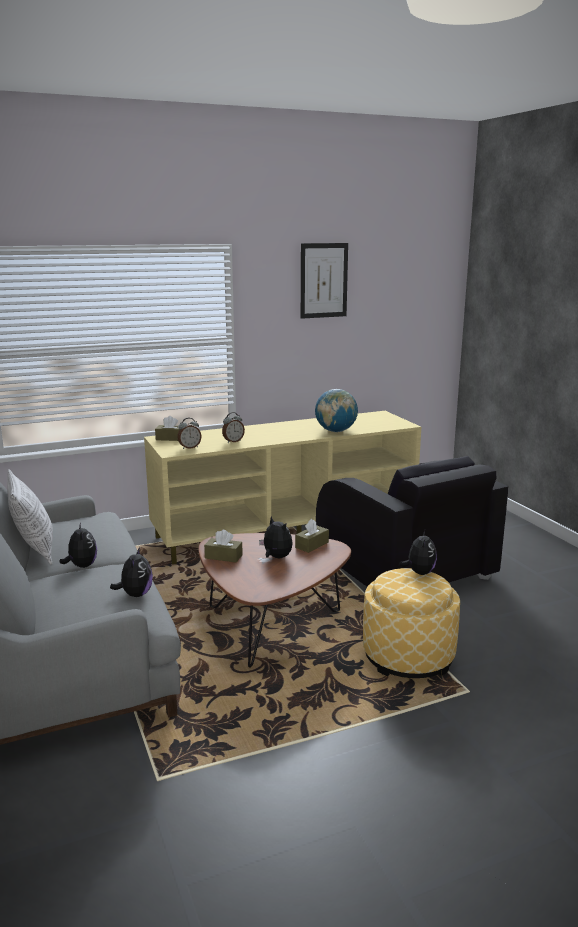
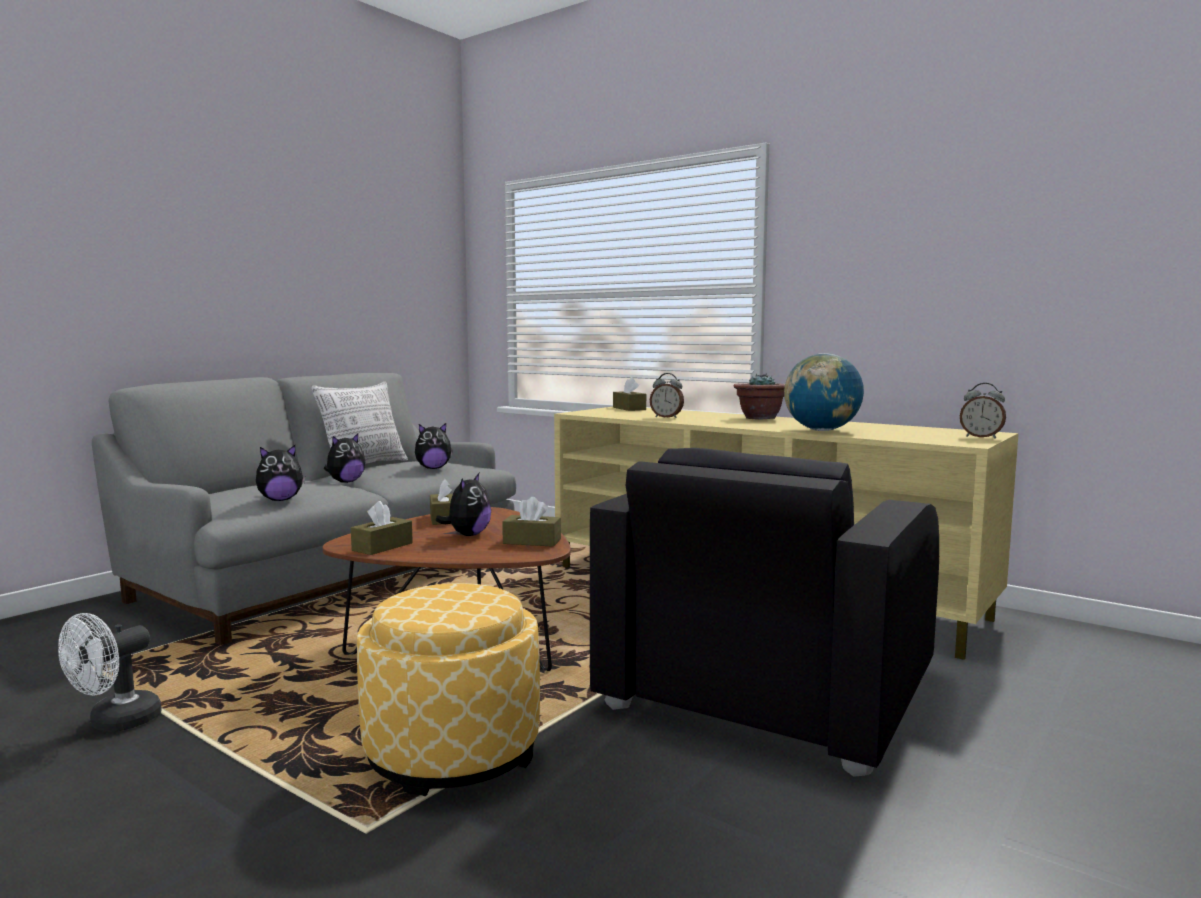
camera: 60 degrees right, 10 degrees down
(189, 447) = (609, 413): alarm clock -> alarm clock (981, 437)
(269, 427) = (760, 418): none -> potted plant
(276, 584) = (382, 547): none -> brown tissue box
(281, 767) = (115, 723): none -> white fan
(323, 280) = (922, 185): picture -> none
(419, 572) = (493, 599): plush toy -> plush toy (433, 468)

